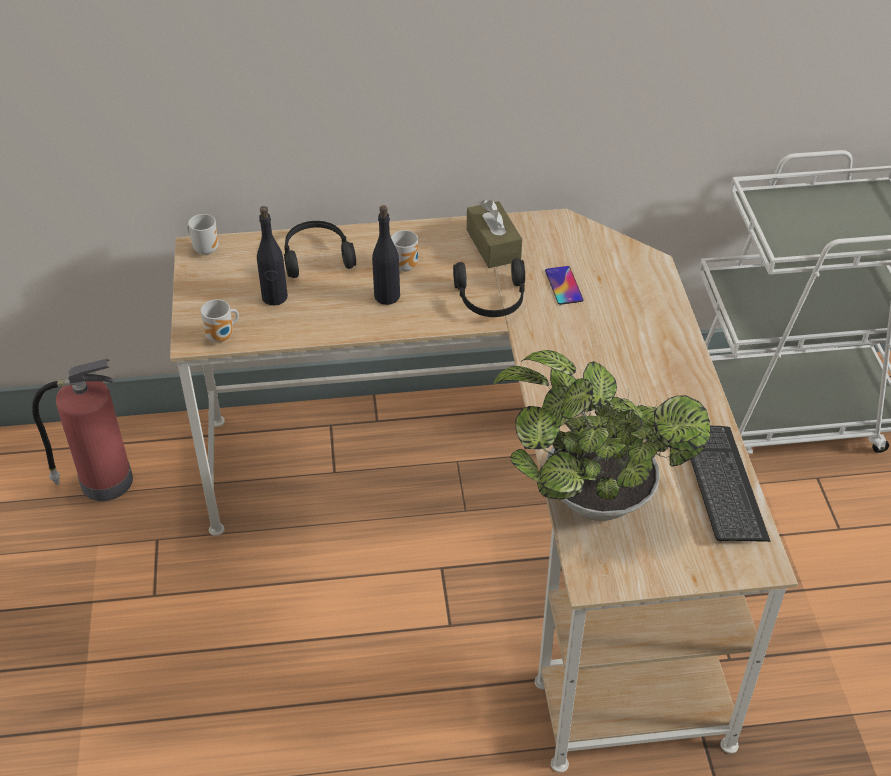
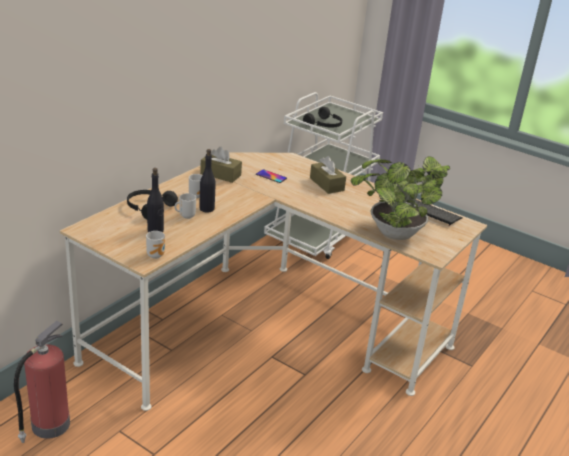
camera: 50 degrees left, 15 degrees down
(205, 249) = (85, 228): mug -> mug (186, 216)
(491, 299) = (251, 192): black headphones -> black headphones (324, 125)
(630, 345) = (326, 184): none -> brown tissue box

